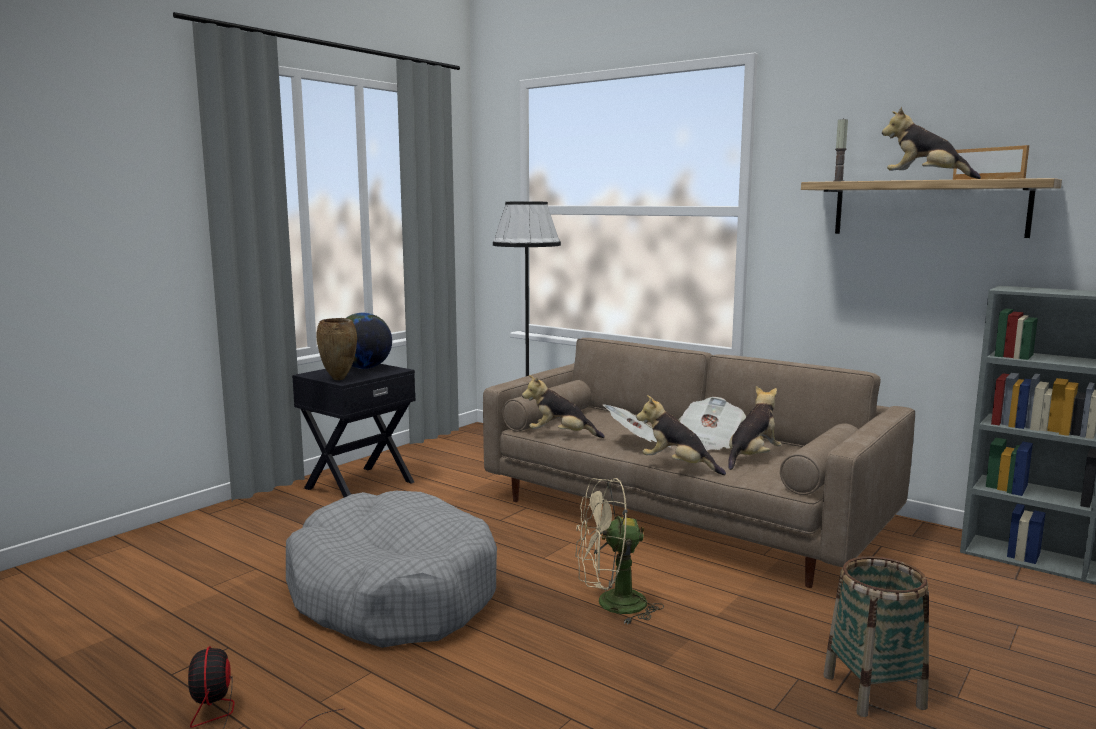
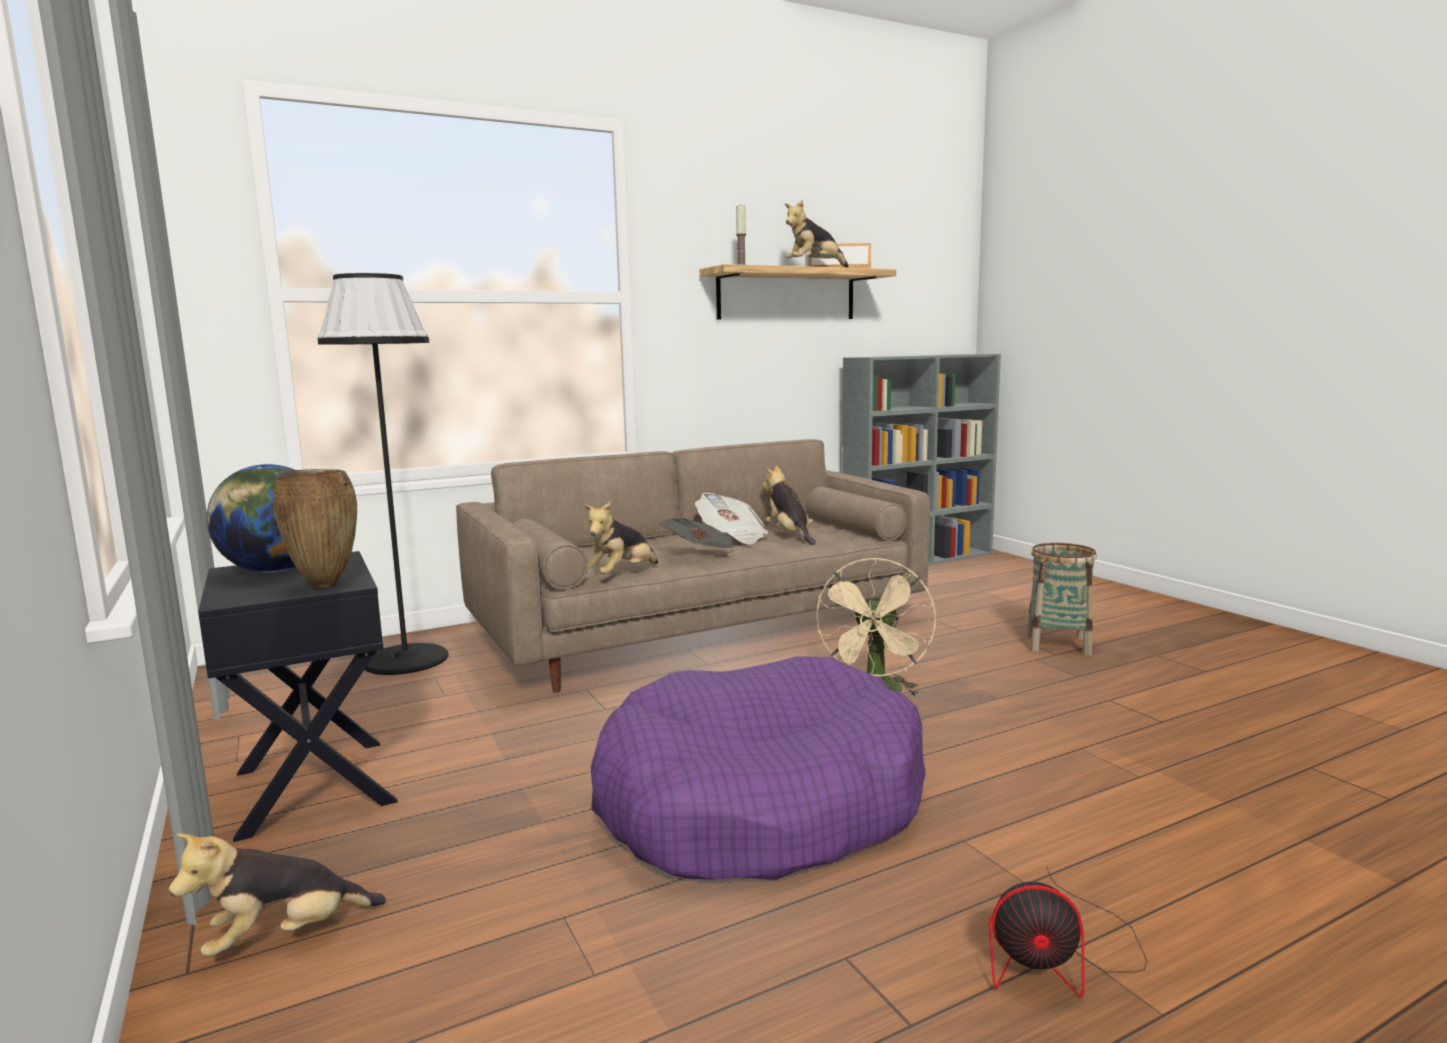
camera: 65 degrees left, 0 degrees up
(392, 593) = (760, 803): grey dog bed -> purple dog bed
(678, 466) = (784, 556): plush toy -> plush toy (284, 937)

